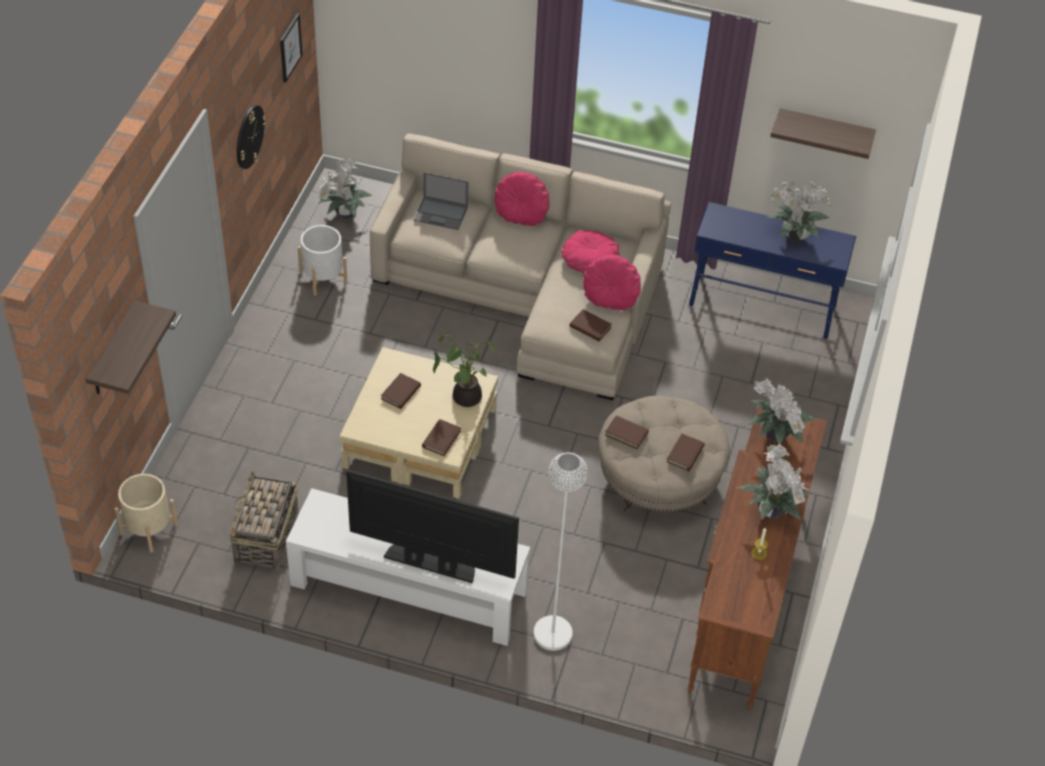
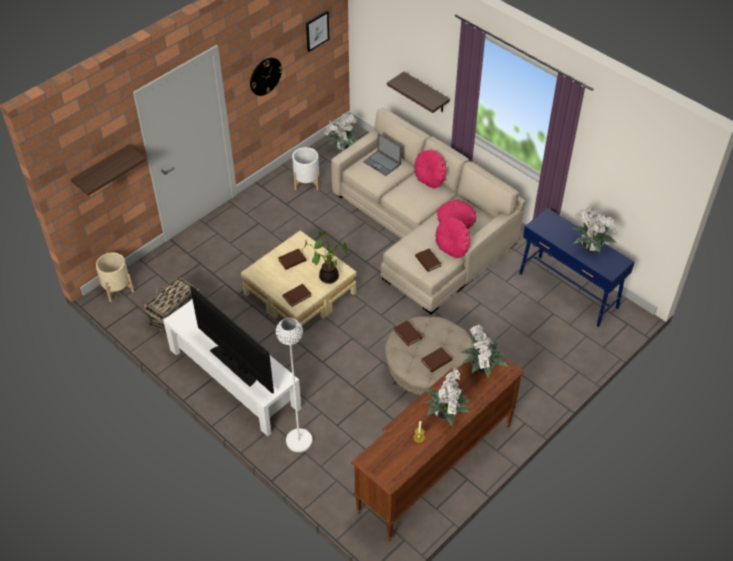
camera: 30 degrees right, 0 degrees up
(824, 131) = (625, 180): shelf -> shelf (426, 93)

